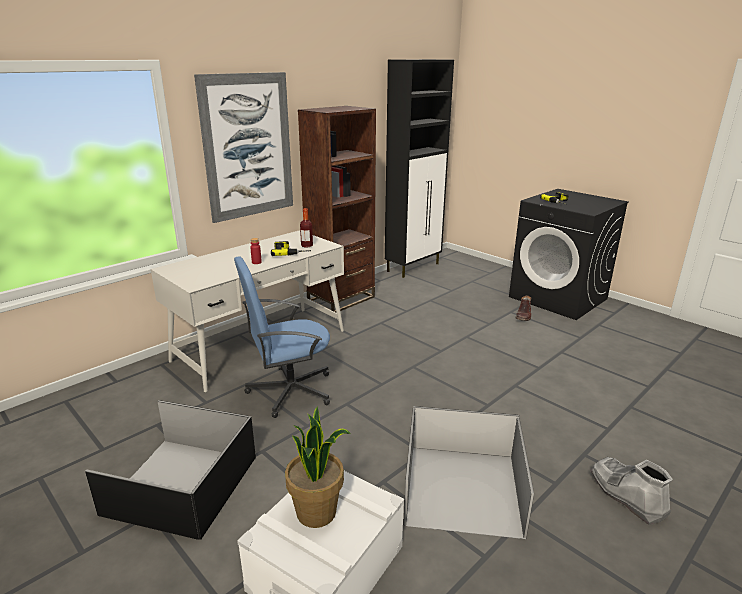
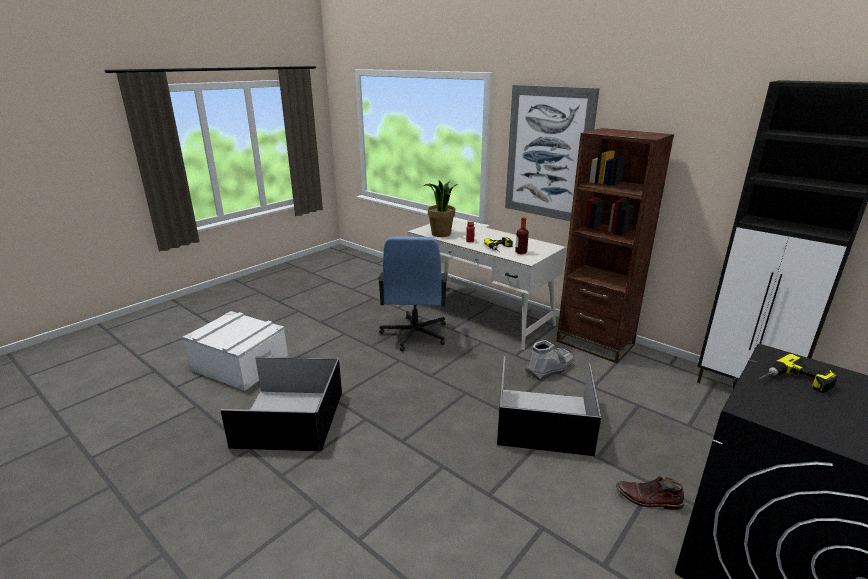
camera: 85 degrees right, 0 degrees up
(182, 483) = (319, 314): black storage box -> black storage box (545, 420)
(289, 391) = (414, 334): blue office chair -> blue office chair turned 150 degrees counterclockwise
(317, 512) = (239, 329): potted plant -> potted plant (441, 234)
(626, 495) = (251, 527): grey boot -> grey boot (549, 368)

